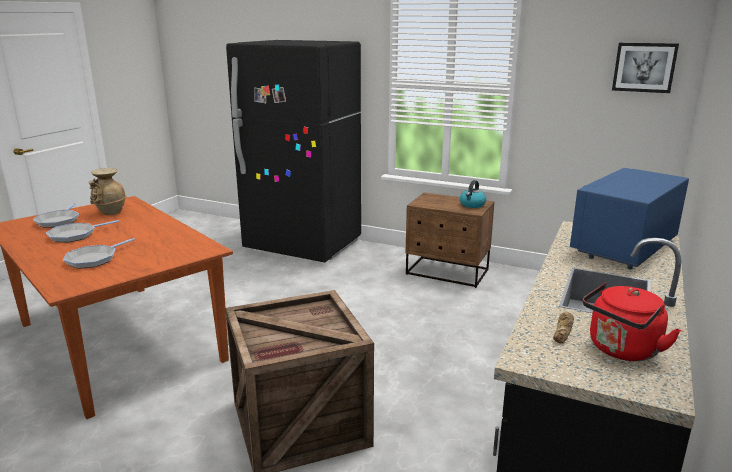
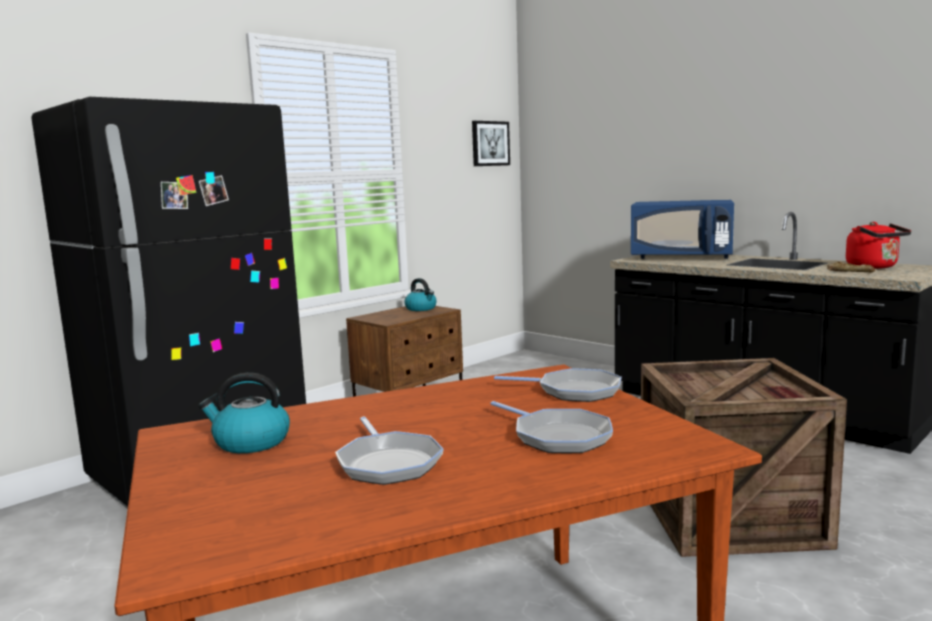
camera: 70 degrees left, 10 degrees down
(58, 221) = (241, 490): frying pan -> frying pan (574, 391)
(110, 212) = (250, 442): beige vase -> kettle
(624, 247) = (682, 257): blue microwave -> blue microwave turned 45 degrees counterclockwise

